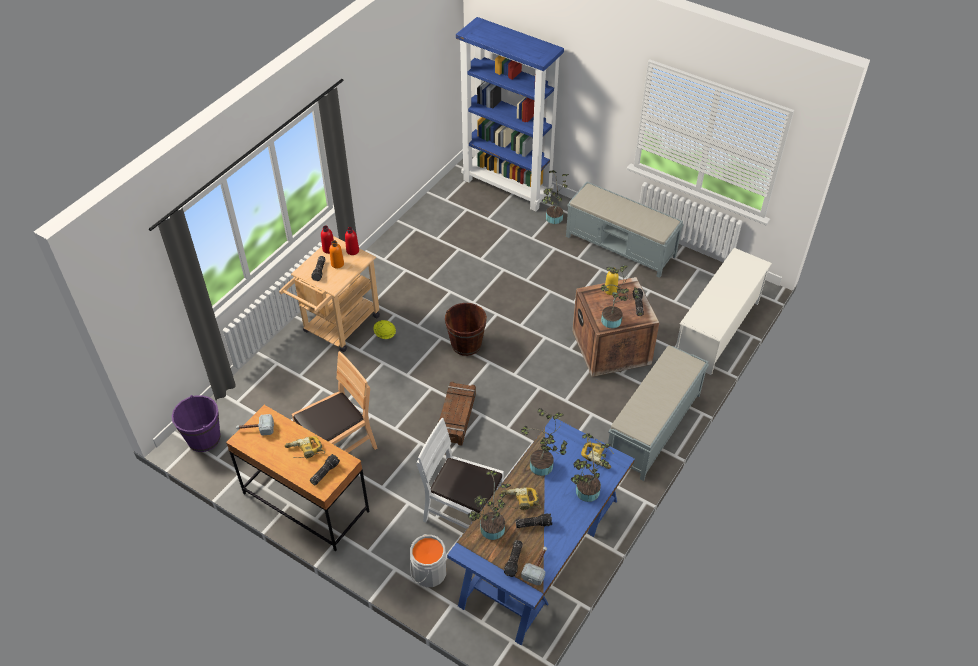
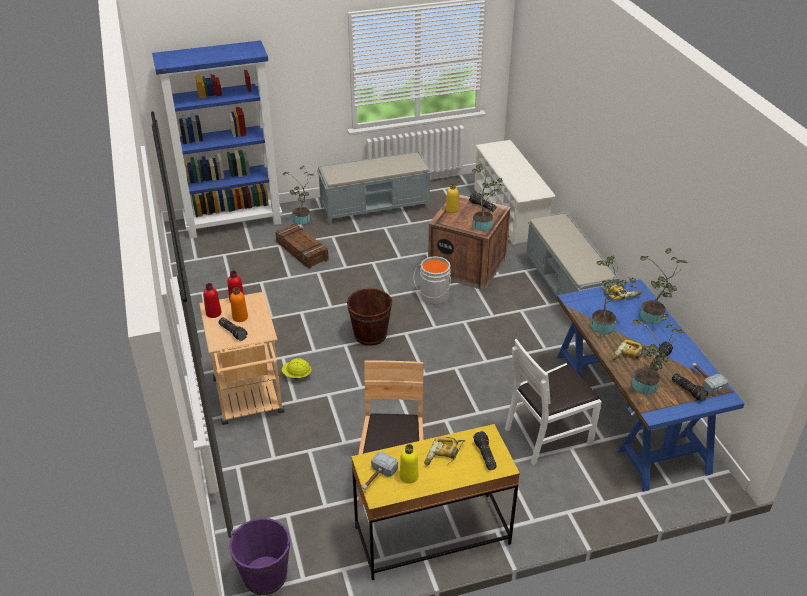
camera: 50 degrees left, 10 degrees down
(270, 444) = (409, 476): none -> yellow bottle
(305, 502) = (432, 535): brown desk -> yellow desk
(427, 572) = (590, 492): grey bucket -> grey bucket (433, 296)
(456, 417) = (442, 383): crate -> crate (302, 251)

